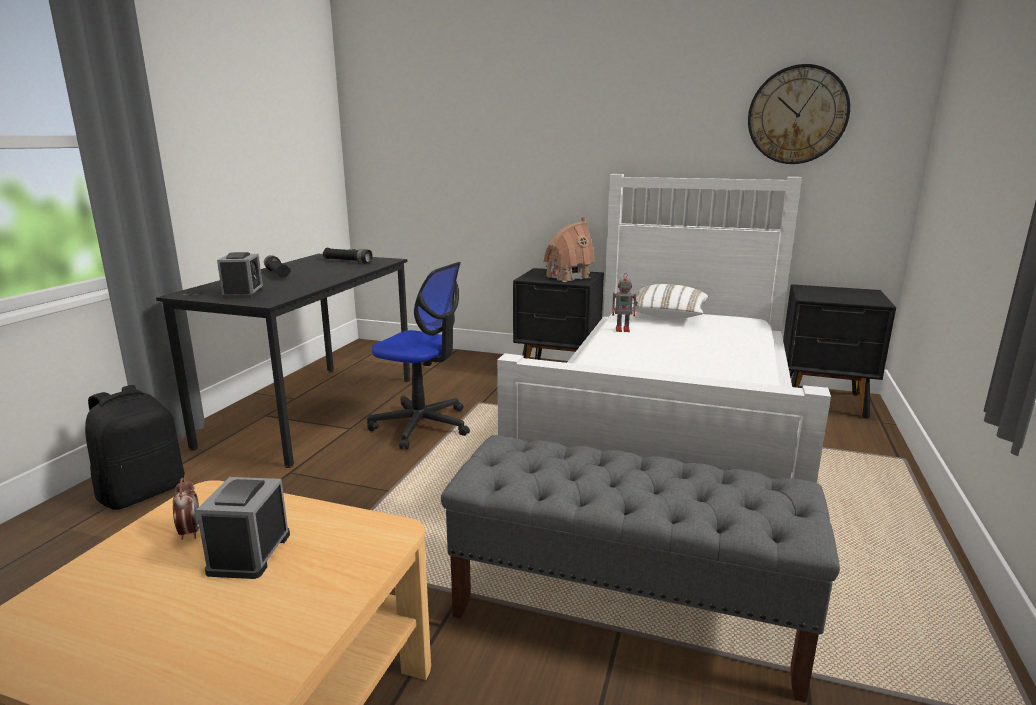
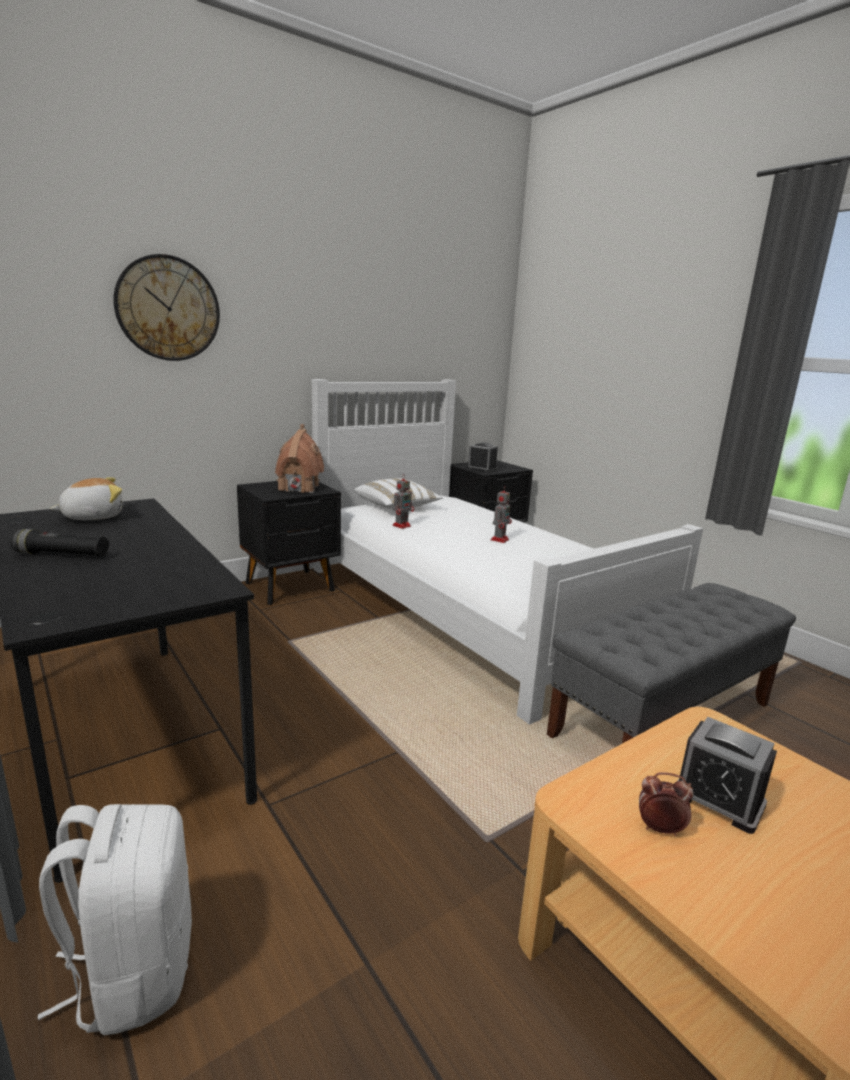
camera: 55 degrees left, 0 degrees up
(143, 492) = (133, 970): black backpack -> white backpack
(243, 293) = (134, 591): alarm clock -> alarm clock (482, 469)
(348, 261) = (93, 516): black flashlight -> plush toy
(422, 425) = (286, 685): office chair -> none
(681, 363) = (500, 539): none -> toy robot
(797, 115) = (443, 330): wall clock -> wall clock (168, 309)

